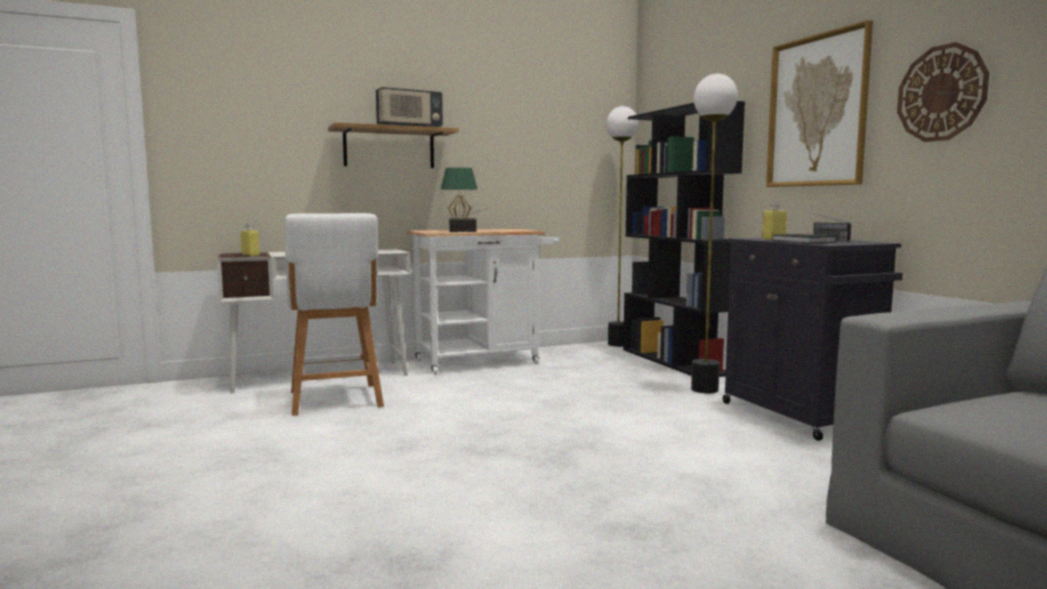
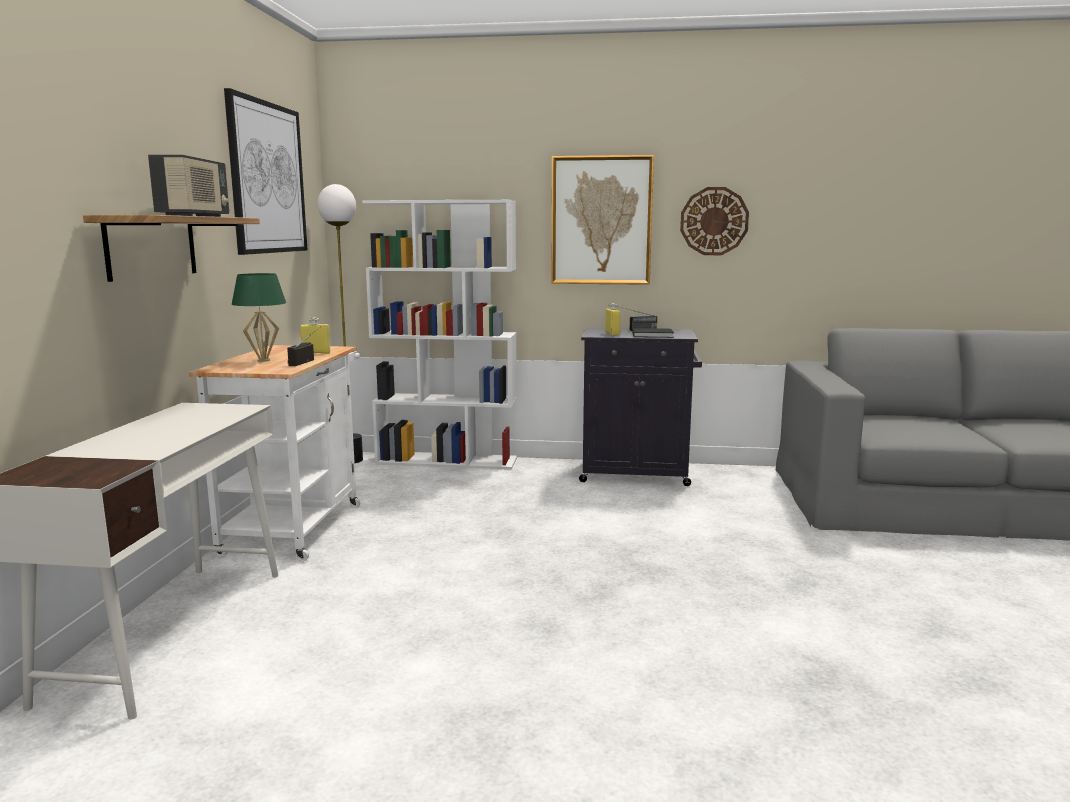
camera: 60 degrees left, 5 degrees up
(250, 255) = (99, 468): yellow bottle -> yellow bottle (316, 353)
(336, 401) = (319, 638): white stool -> none
(540, 104) = (267, 178): none -> picture
(675, 361) = (448, 461): black bookcase -> white bookcase
(705, 389) = (540, 476): floor lamp -> none

